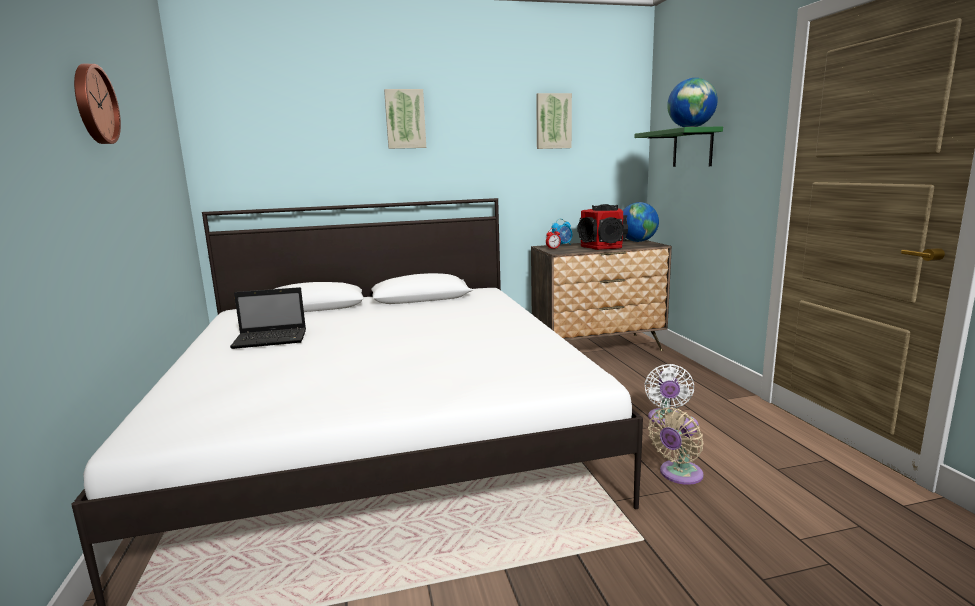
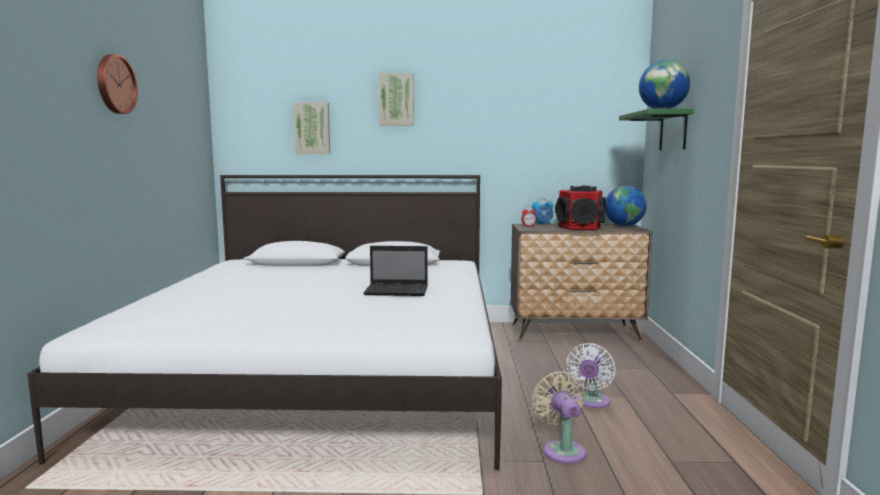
camera: 15 degrees right, 5 degrees down
(272, 339) = (239, 282): laptop -> laptop (398, 291)
(553, 121) = (540, 103): picture -> picture (312, 128)
(678, 475) = (562, 450): beige fan -> beige fan turned 105 degrees clockwise

